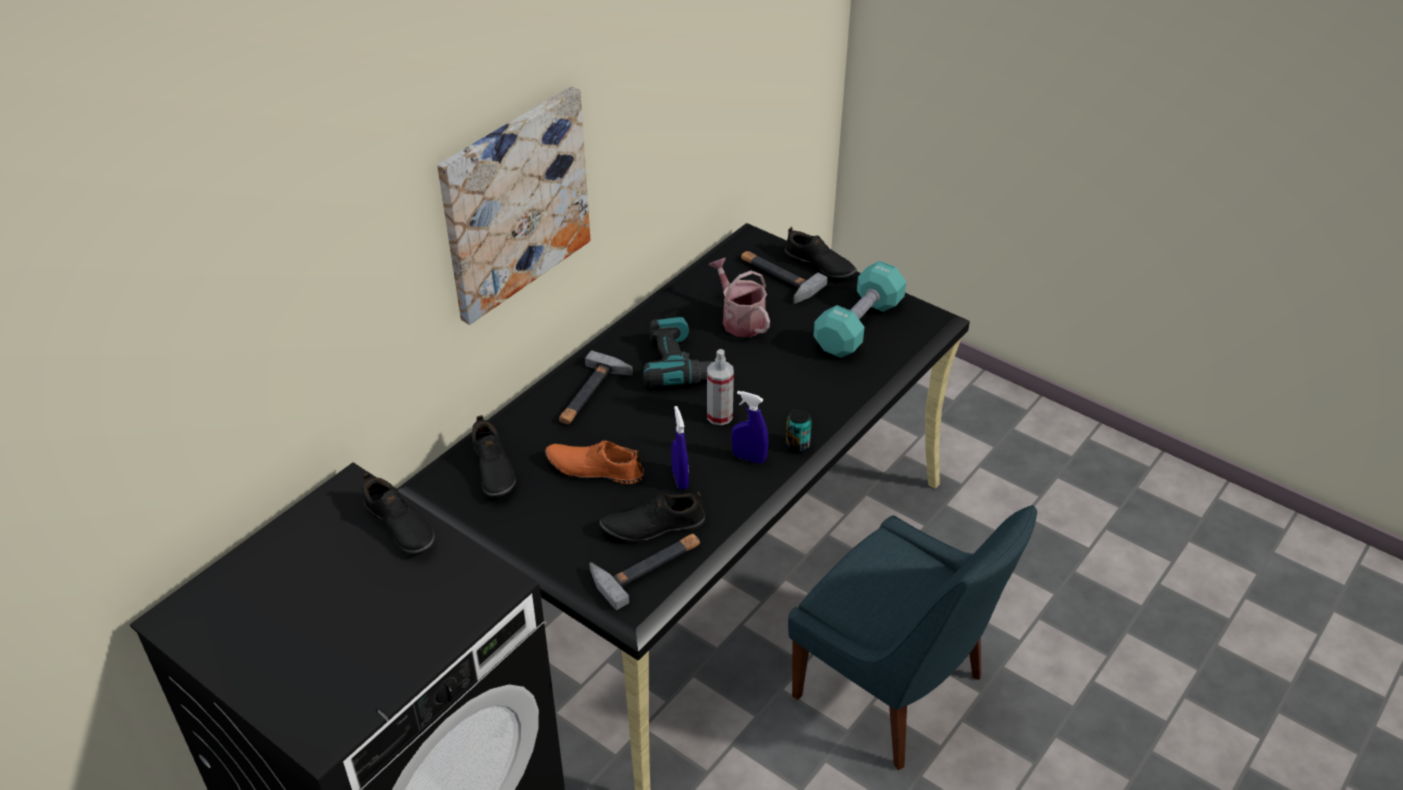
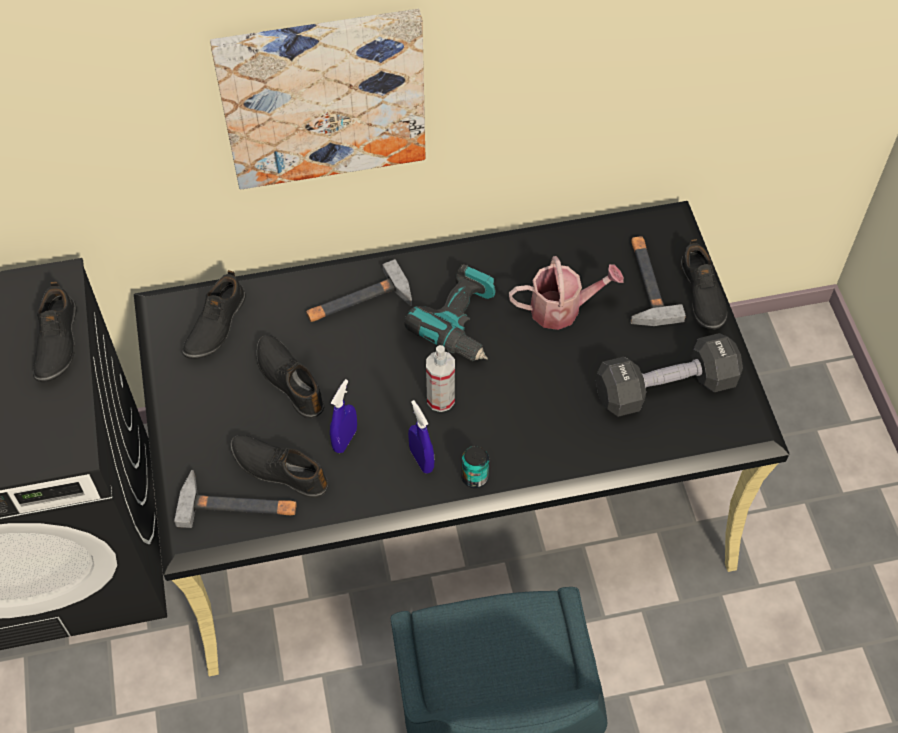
camera: 40 degrees right, 15 degrees up
(594, 468) = (290, 380): orange shoe -> black shoe
(740, 320) = (562, 309): watering can -> watering can turned 75 degrees clockwise
(858, 326) = (665, 388): turquoise dumbbell -> black dumbbell

